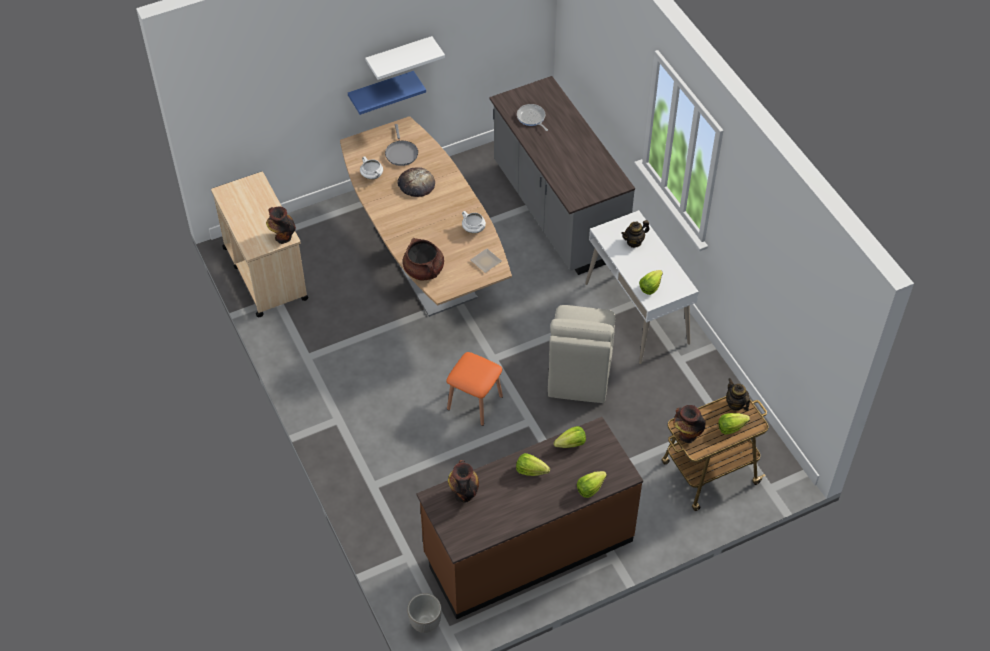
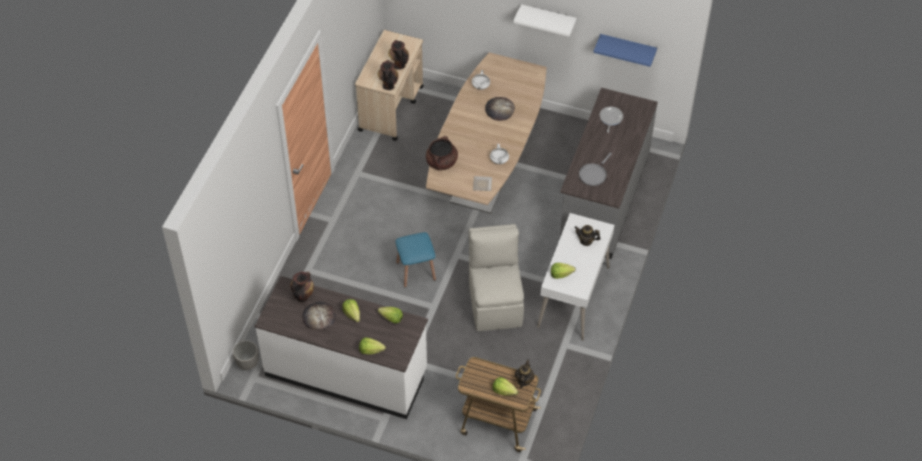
camera: 45 degrees right, 0 degrees up
(381, 91) = (530, 36): blue shelf -> blue shelf (627, 48)
(401, 153) = (513, 85): grey frying pan -> grey frying pan (593, 174)
(475, 402) = (416, 271): orange stool -> blue stool
(504, 500) = (319, 317): none -> bread
(528, 548) = (346, 372): brown counter -> white counter
(579, 373) = (495, 303): beige chair -> beige chair turned 120 degrees clockwise
(686, 435) = (472, 373): vase -> vase (398, 64)

